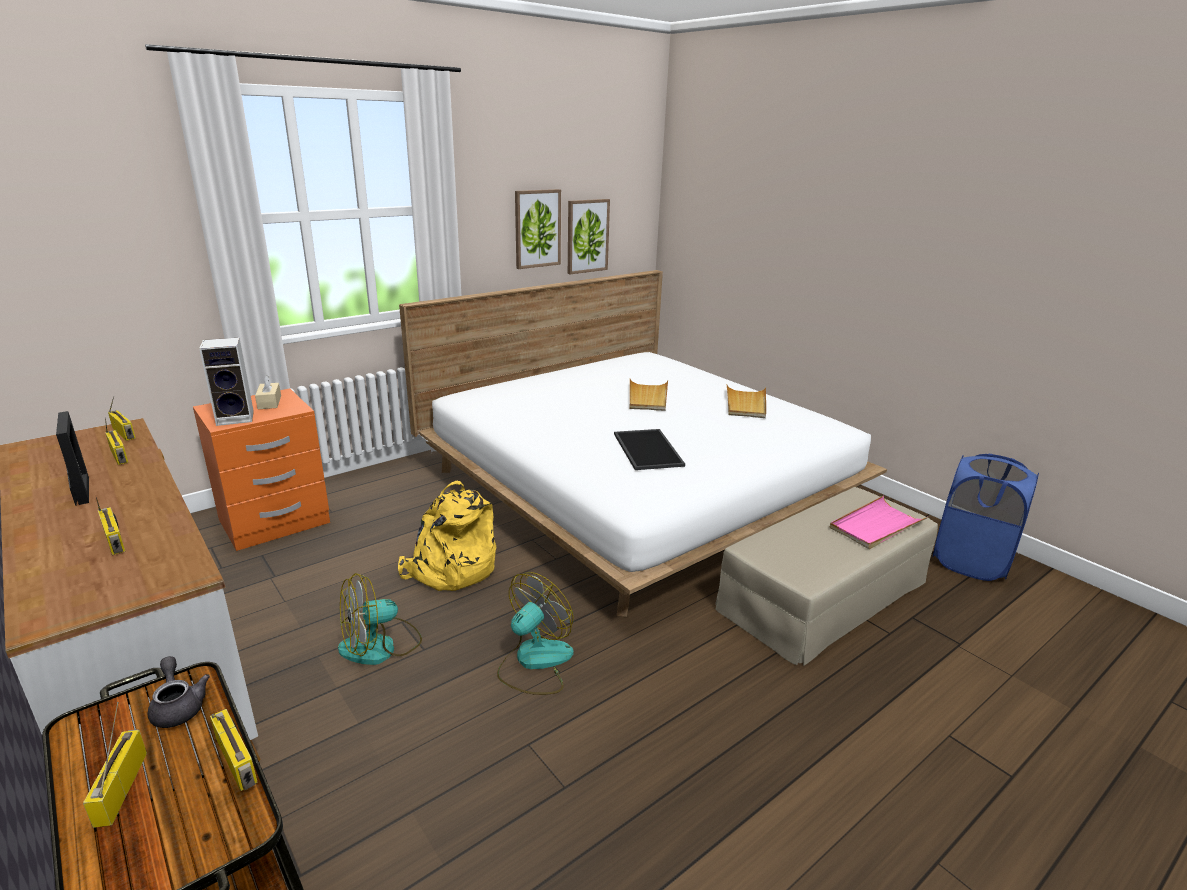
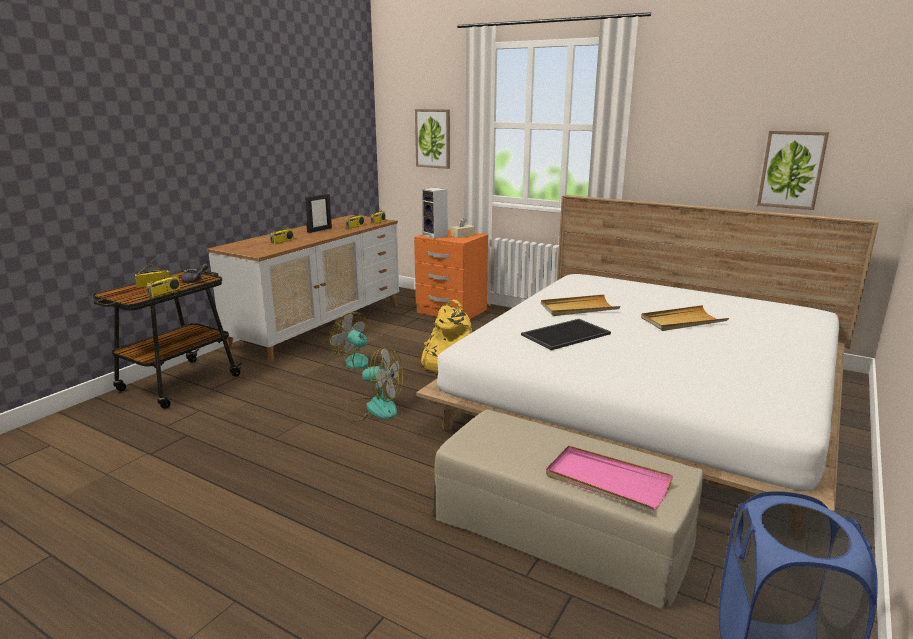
camera: 70 degrees right, 5 degrees down
(537, 228) = (725, 155): picture -> picture (433, 138)
(746, 404) = (750, 361): beige tray -> beige tray (578, 308)

